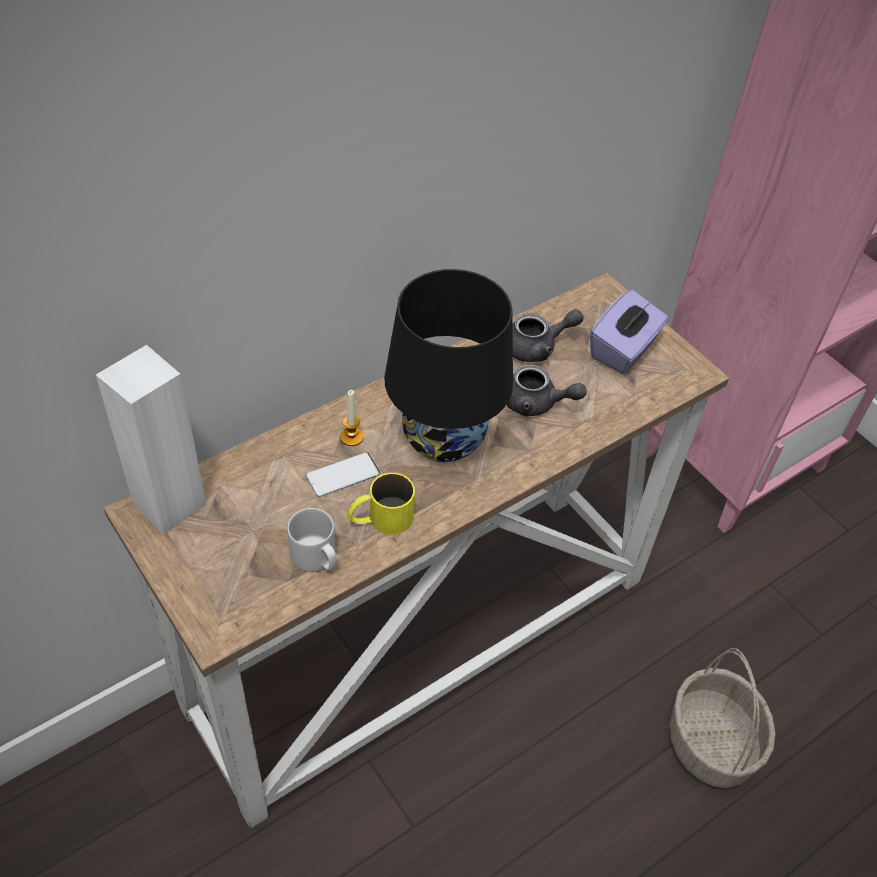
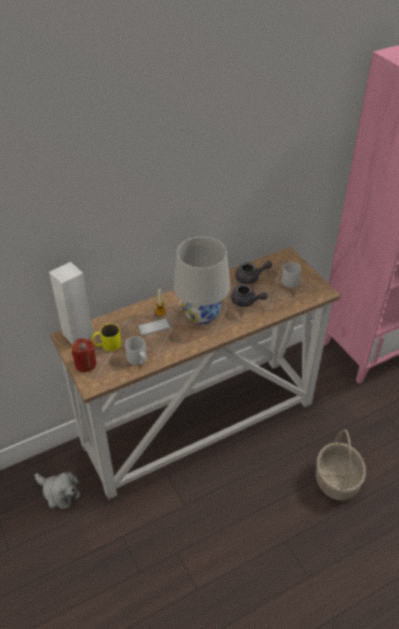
camera: 10 degrees right, 5 degrees down
(143, 823) = (59, 493): none -> plush toy
(196, 577) = (85, 364): none -> red candle
(380, 519) = (168, 345): yellow mug -> yellow mug (106, 344)
(443, 438) = (201, 314): black table lamp -> white table lamp
(623, 350) = (291, 281): purple tissue box -> grey mug

